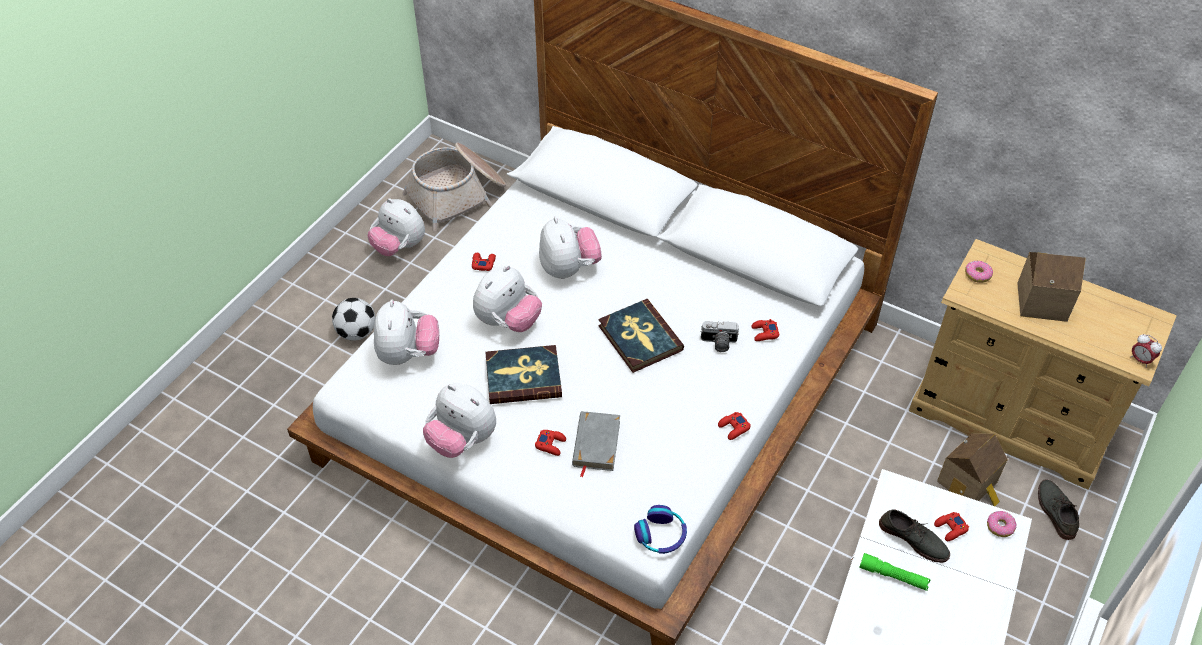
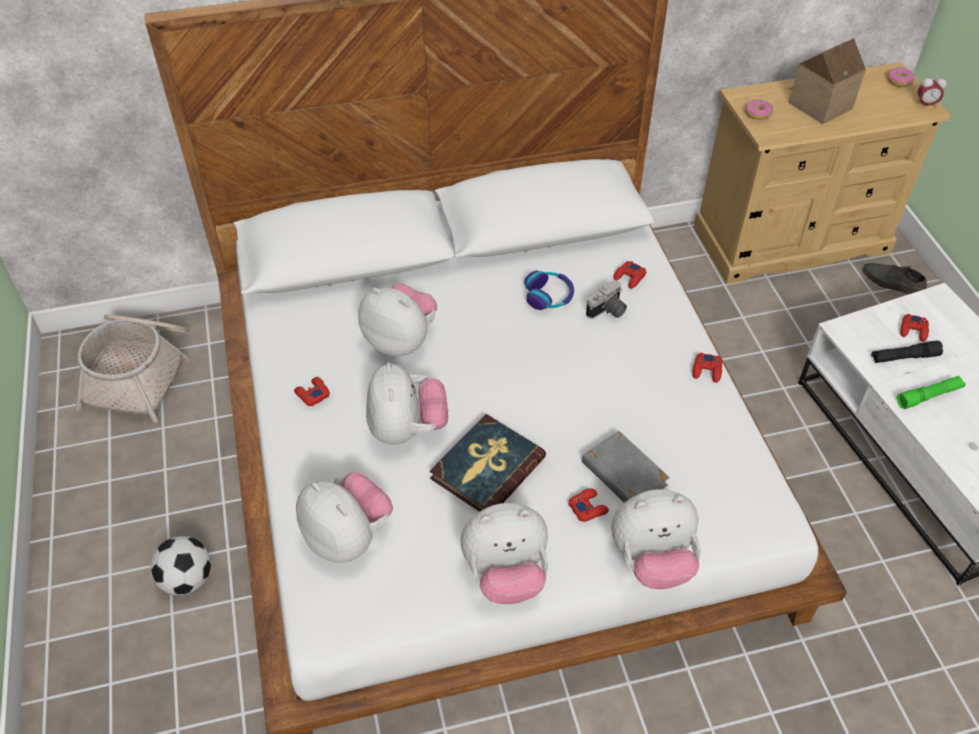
camera: 45 degrees left, 0 degrees up
(399, 247) = (134, 462): plush toy -> plush toy (652, 560)
(639, 338) = (541, 354): book -> none
(661, 535) = (774, 505): headphones -> headphones (549, 296)
(914, 539) = (904, 357): grey shoe -> black flashlight
(969, 483) = (825, 305): toy house -> none
(1000, 526) = (936, 303): donut -> donut (899, 81)

